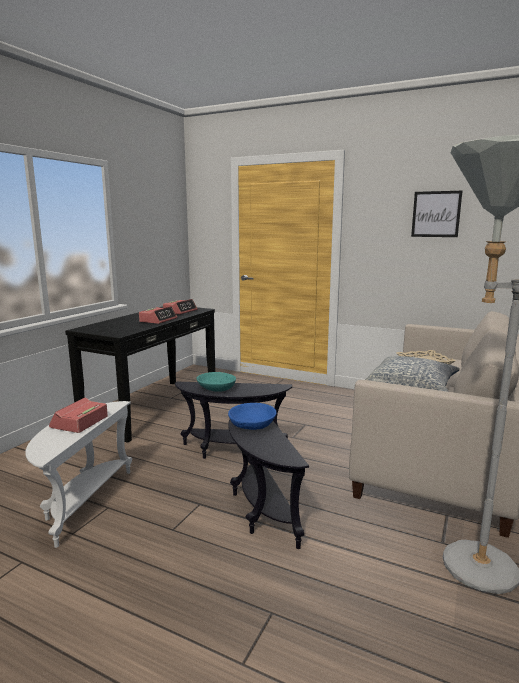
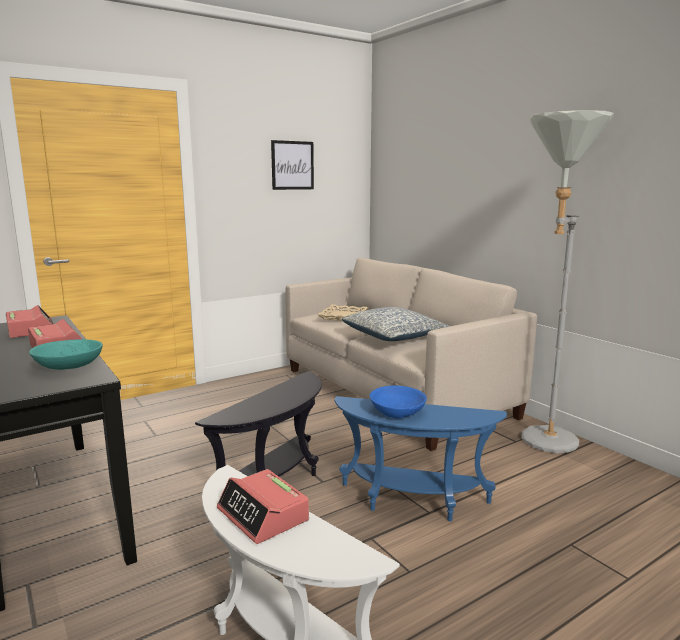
camera: 60 degrees left, 0 degrees up
(216, 388) = (264, 405): turquoise bowl -> turquoise bowl (68, 365)
(260, 509) = (412, 502): black side table -> blue side table

